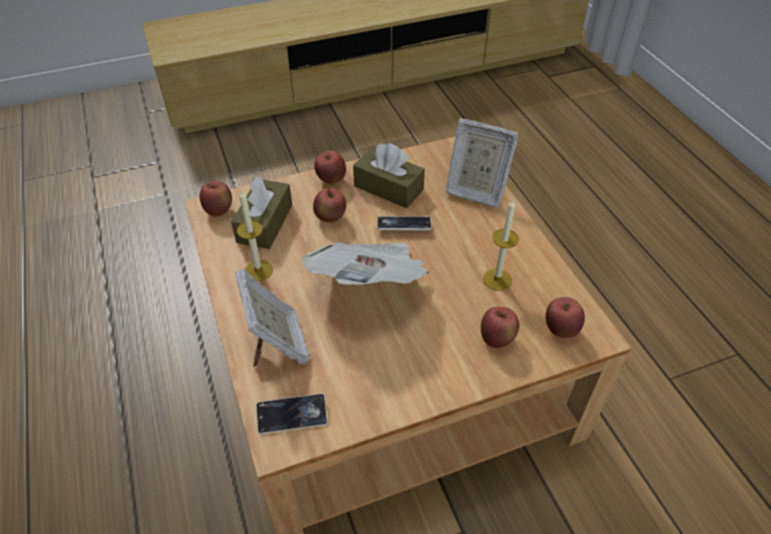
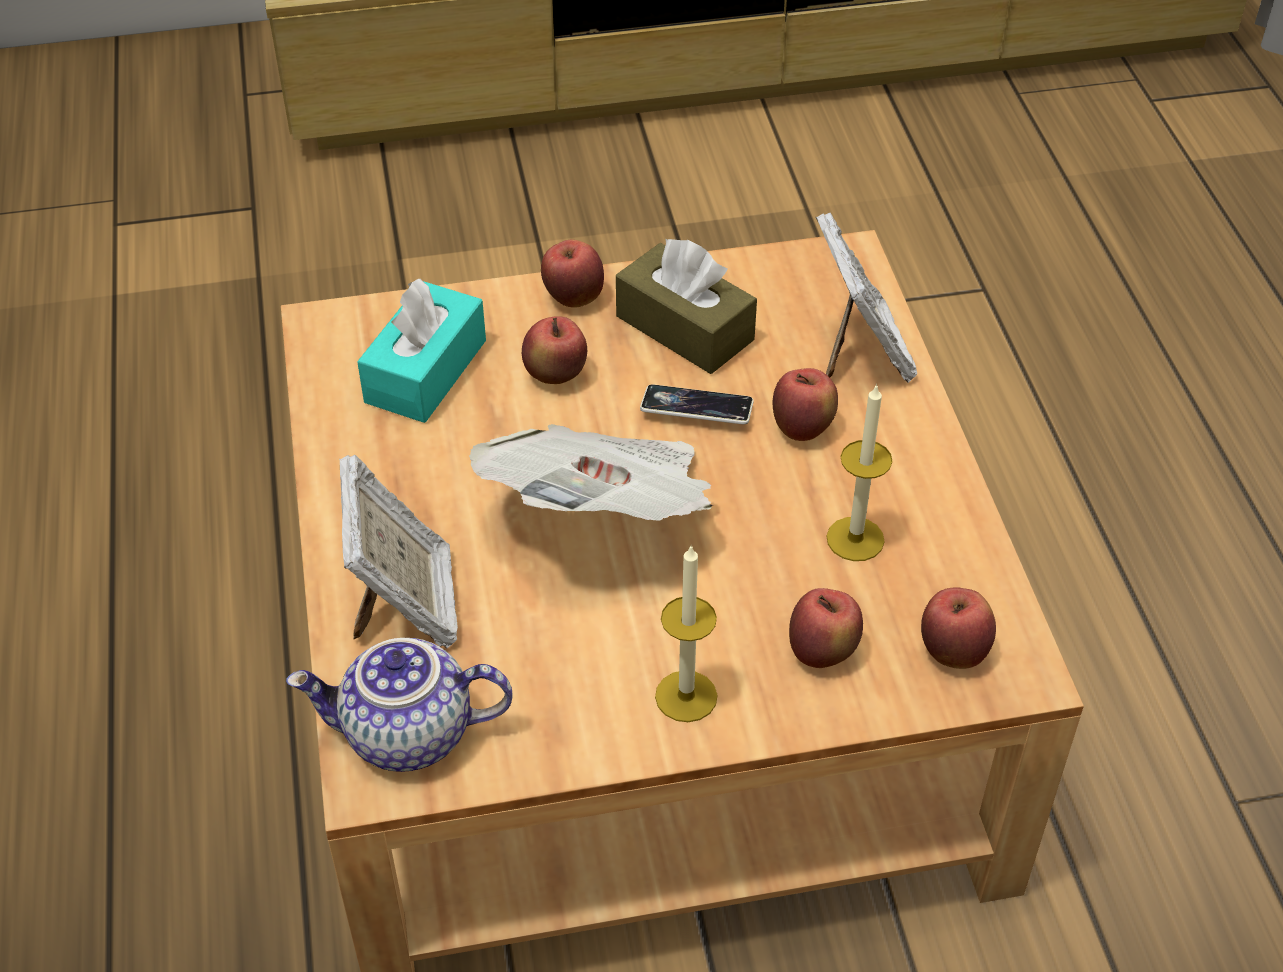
camera: 10 degrees right, 0 degrees up
(219, 211) = (342, 336): apple -> apple (802, 428)
(258, 270) = (396, 462): candle -> candle (686, 696)
(265, 223) = (426, 371): brown tissue box -> turquoise tissue box
(292, 416) = (406, 736): phone -> teapot
(475, 190) = (860, 353): picture frame -> picture frame turned 135 degrees counterclockwise

